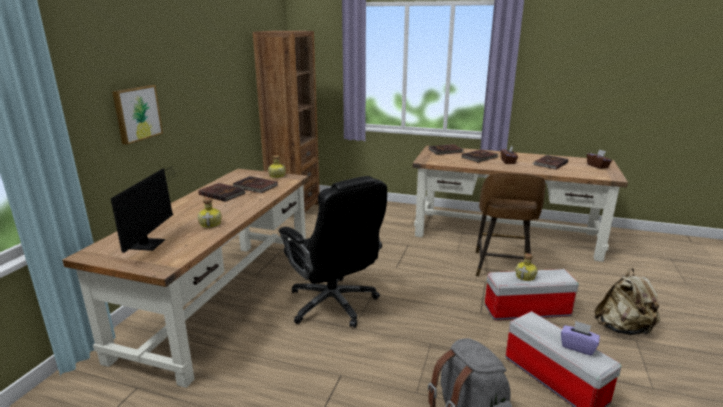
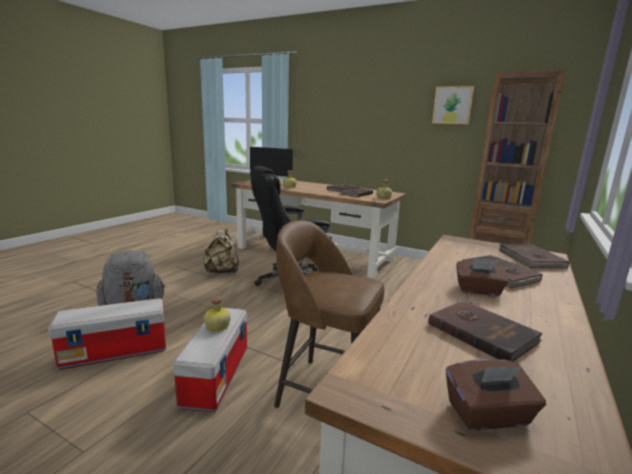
camera: 100 degrees right, 5 degrees down
(136, 113) = (341, 128): picture -> picture (452, 105)
(578, 346) = (93, 314): purple tissue box -> none
(623, 328) = (111, 453): beige backpack -> beige backpack (222, 272)

